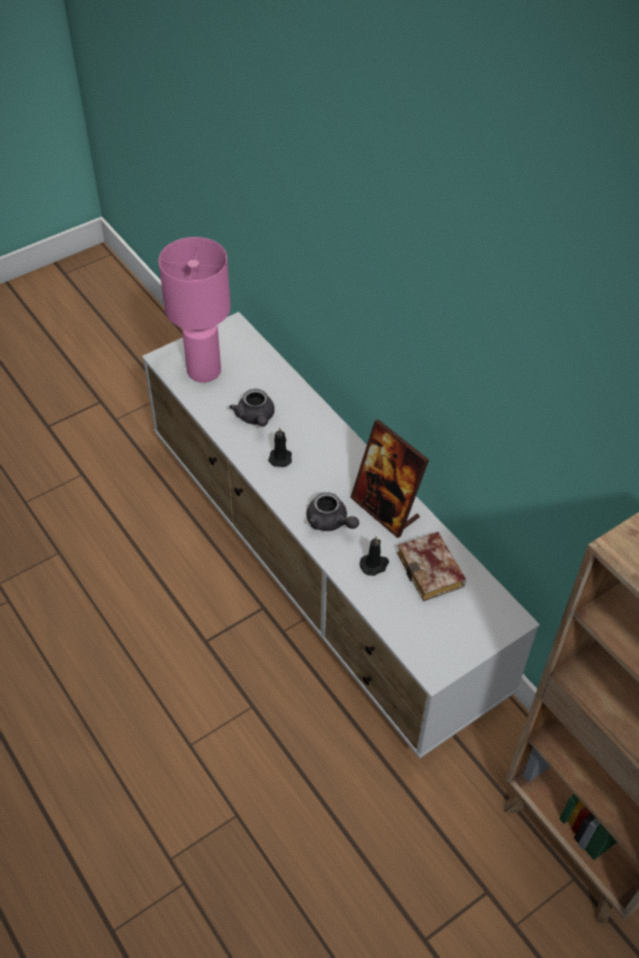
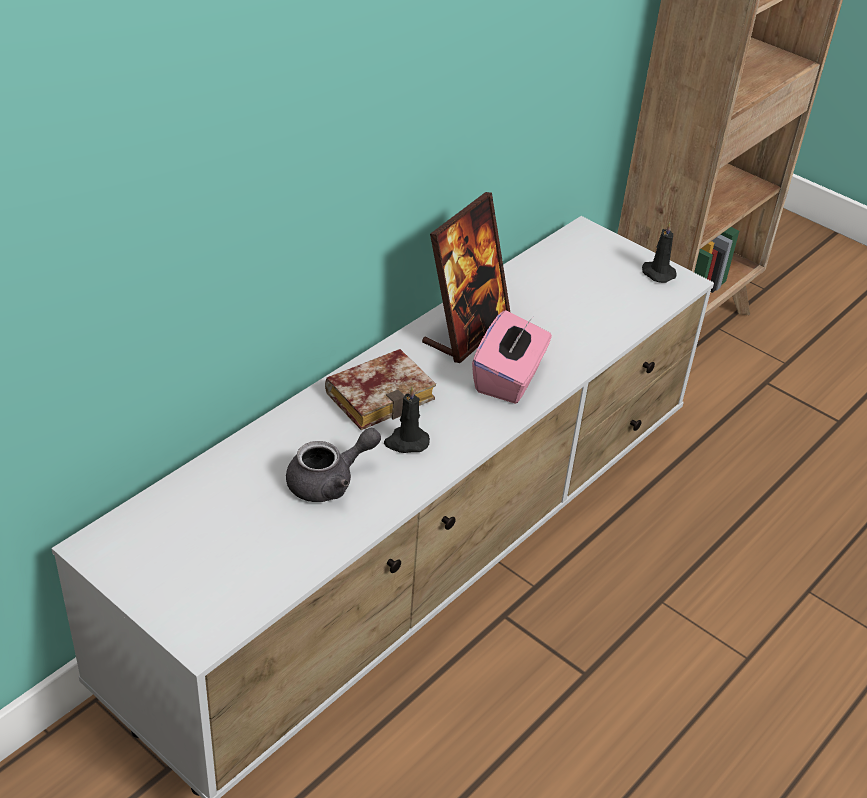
camera: 105 degrees left, 10 degrees down
(204, 371) = (229, 567): pink table lamp -> none
(330, 522) = (509, 378): grey teapot -> pink tissue box
(374, 565) = (560, 334): black candle -> black candle (657, 273)
(433, 572) = (548, 288): book -> book (382, 394)

